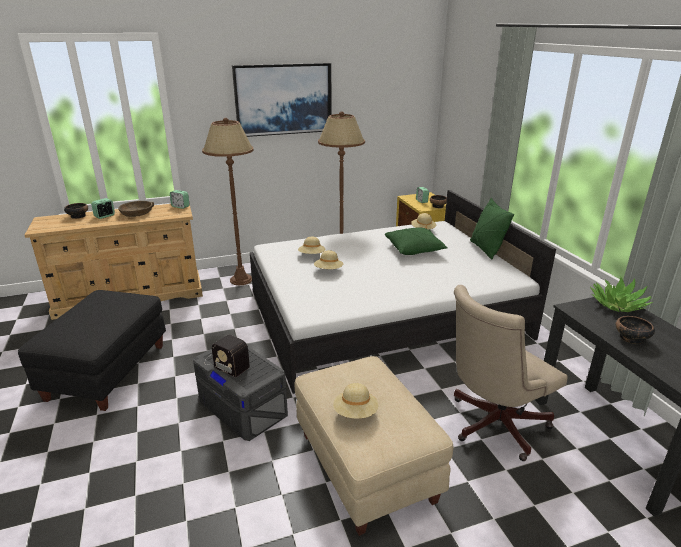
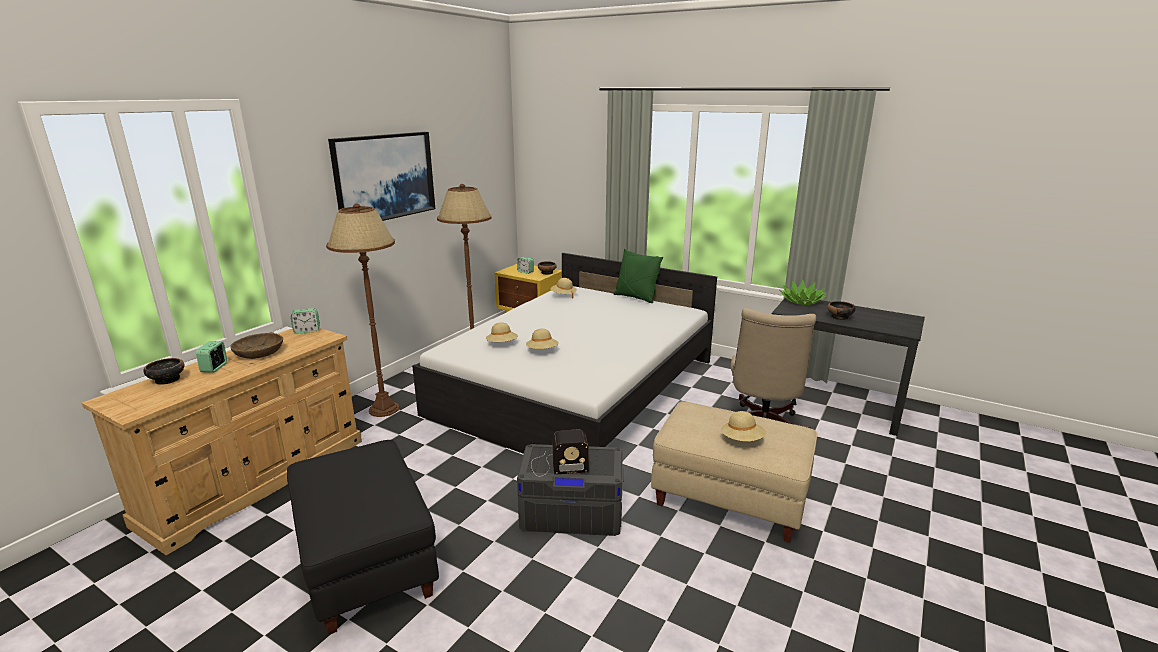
camera: 40 degrees left, 5 degrees down
(414, 249) = (583, 312): green pillow -> none

